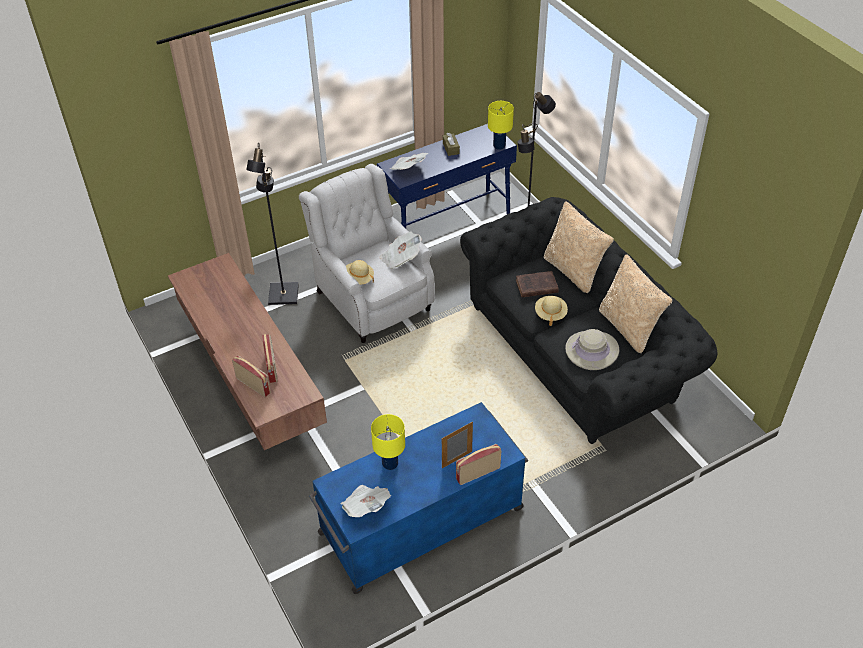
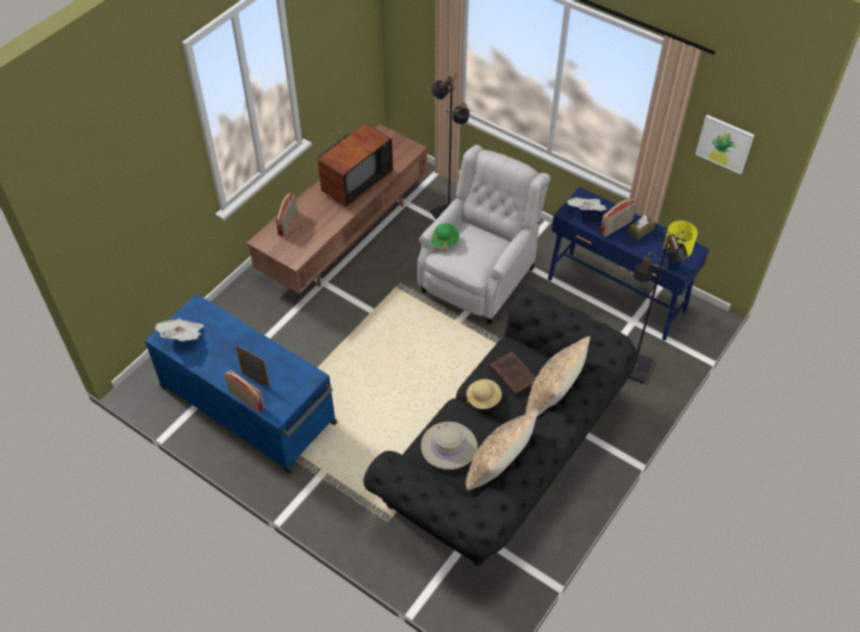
camera: 65 degrees right, 5 degrees up
(234, 319) = (353, 182): none -> television
(272, 367) = (312, 226): radio -> radio (616, 227)
(358, 279) = (443, 240): beige hat -> green hat
(390, 465) = (232, 336): yellow table lamp -> none
(400, 258) = (487, 259): newspaper -> none
(466, 32) = (724, 143): none -> picture

